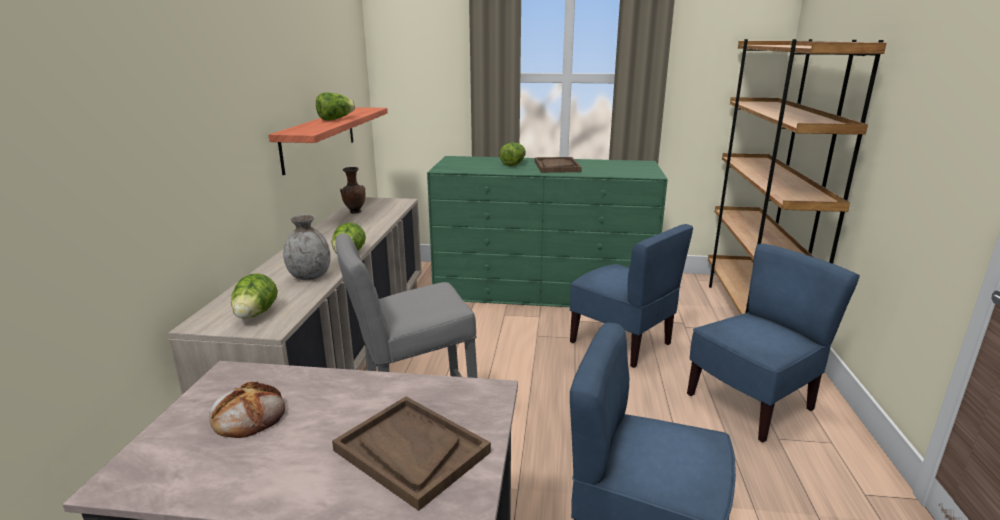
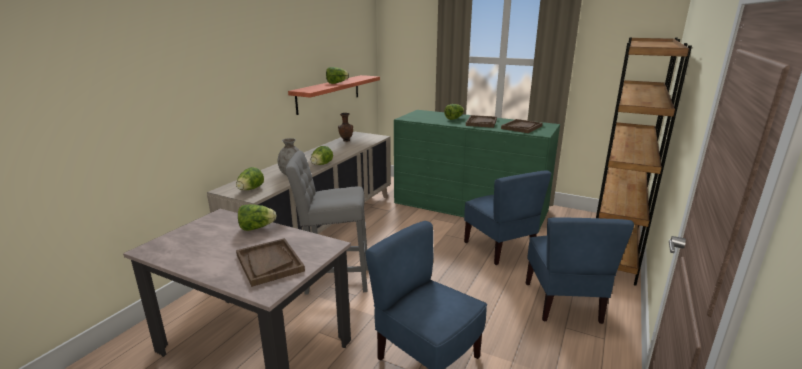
camera: 20 degrees right, 0 degrees up
(249, 415) = (214, 234): bread -> none
(326, 386) = (257, 228): none -> lettuce
(616, 169) = (521, 127): none -> brown tray
(751, 403) = (563, 302): blue chair -> blue chair turned 105 degrees clockwise

